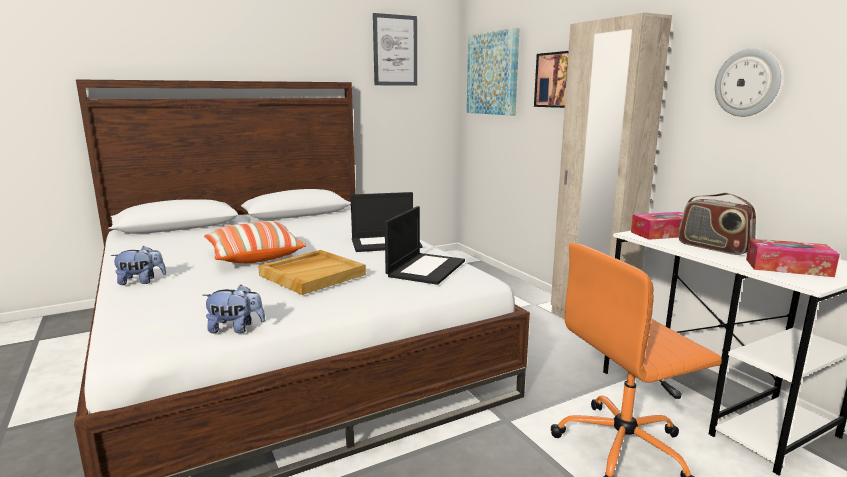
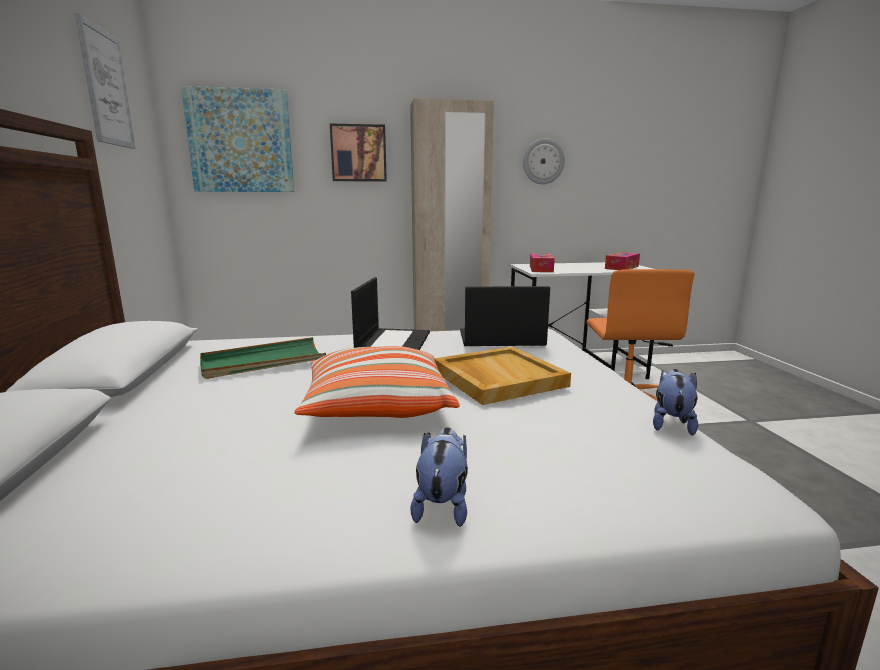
camera: 70 degrees left, 0 degrees up
(323, 227) = (263, 362): none -> green tray
(426, 268) = (500, 339): laptop -> laptop turned 45 degrees counterclockwise
(713, 247) = (578, 268): radio -> none

